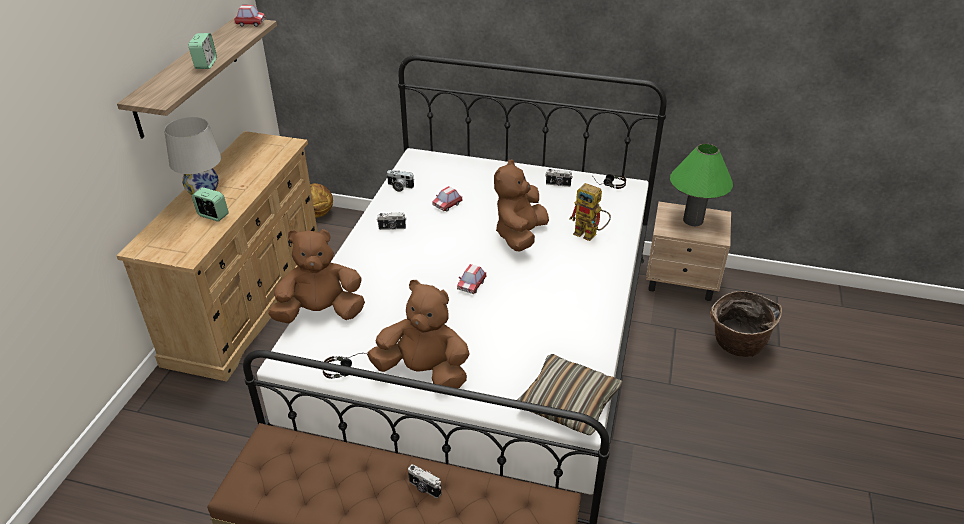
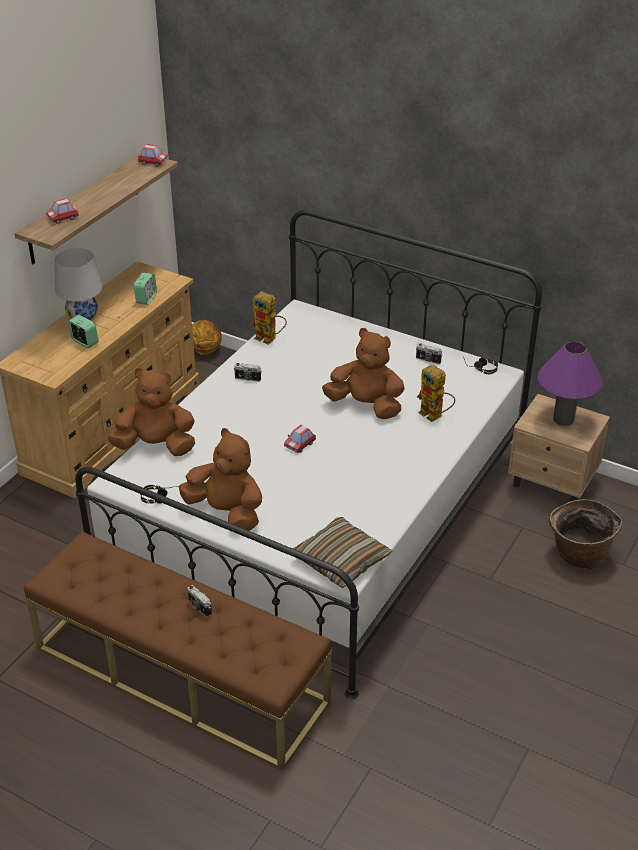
camera: 15 degrees right, 0 degrees up
(206, 64) = (99, 202): alarm clock -> alarm clock (146, 299)
(399, 187) = (270, 339): camera -> toy robot
(447, 205) = (309, 364): toy car -> toy car (63, 218)
(520, 235) = (366, 405): brown plush toy -> brown plush toy turned 75 degrees clockwise
(693, 220) = (563, 419): green table lamp -> purple table lamp

